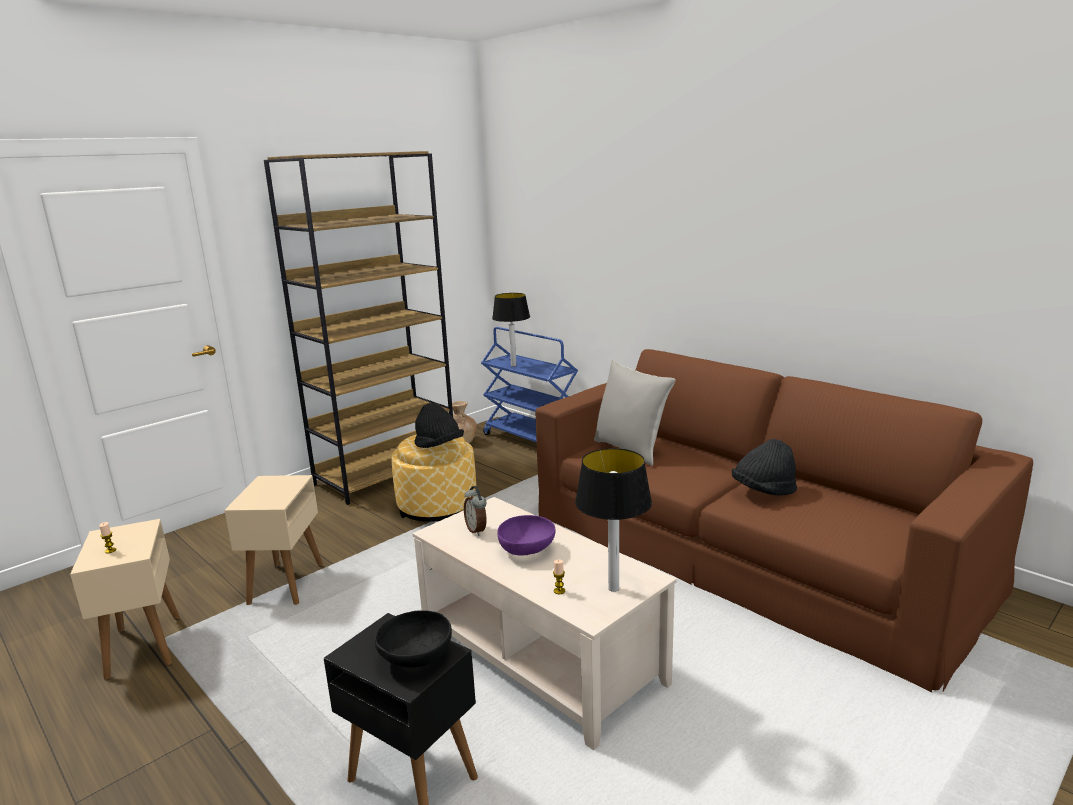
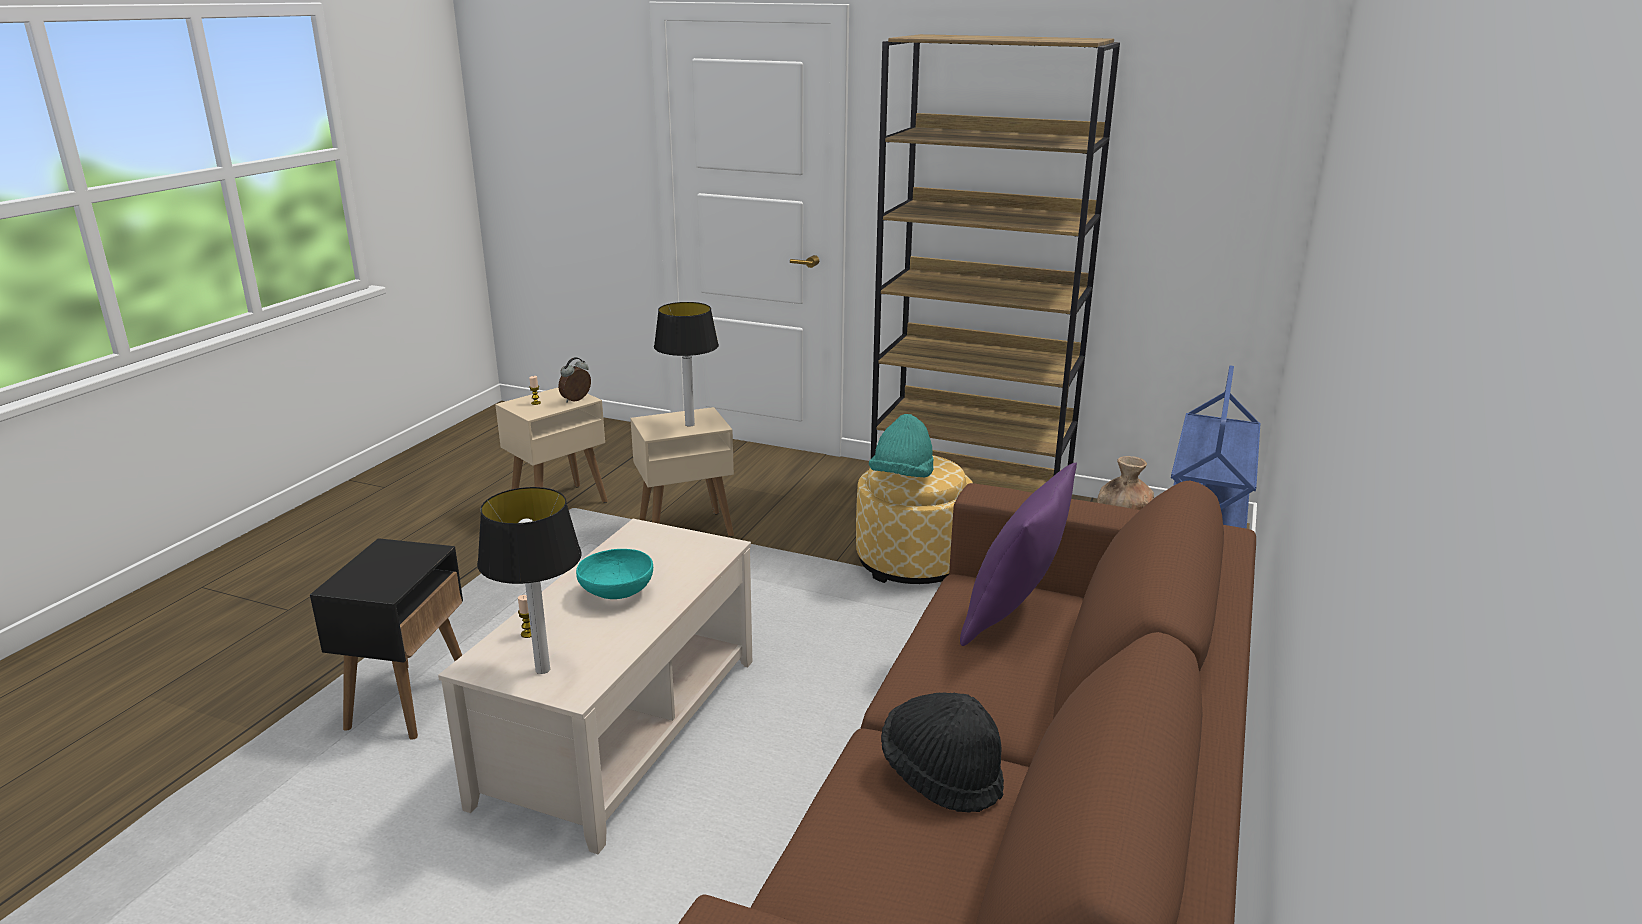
camera: 65 degrees right, 5 degrees up
(416, 658) = (376, 579): black bowl -> none
(439, 446) = (902, 477): black hat -> turquoise hat
(477, 530) = (654, 552): alarm clock -> alarm clock (577, 400)
(513, 365) = (1202, 437): table lamp -> table lamp (690, 424)
(527, 550) = (616, 594): purple bowl -> turquoise bowl
(631, 449) = (1014, 617): grey pillow -> purple pillow

